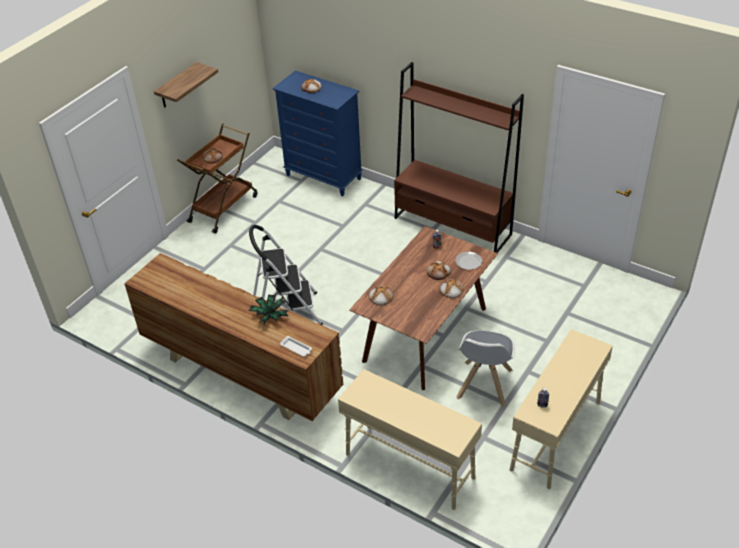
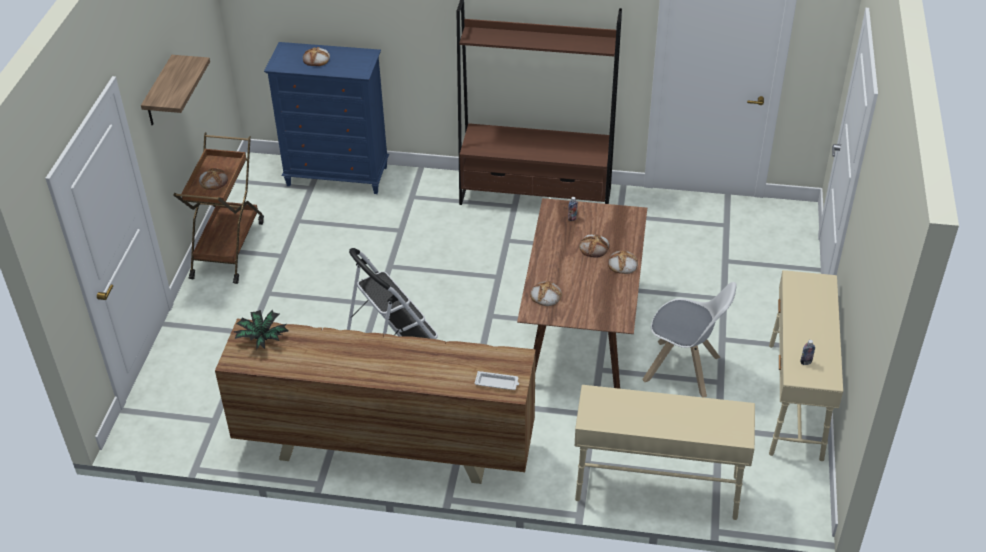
camera: 25 degrees left, 0 degrees up
(270, 316) = (438, 355): potted plant -> potted plant (262, 338)
(468, 262) = (621, 226): plate -> none
(484, 385) = (684, 369): chair -> chair turned 60 degrees counterclockwise

